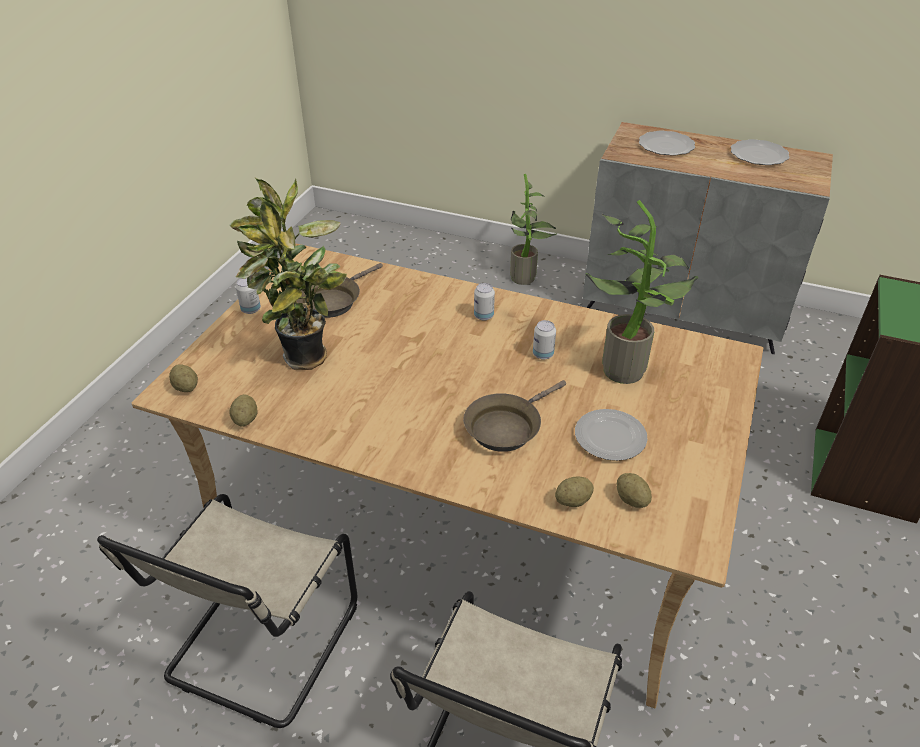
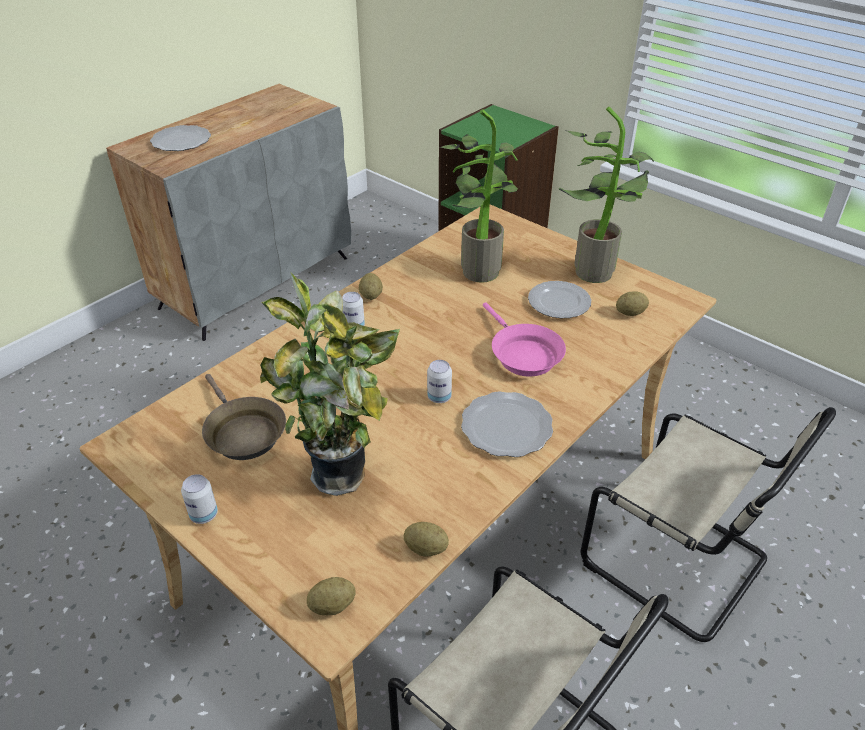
camera: 70 degrees left, 0 degrees up
(506, 427) = (522, 354): brown frying pan -> pink frying pan
(527, 278) = (113, 362): potted plant -> potted plant (595, 269)
(543, 354) = (435, 307): can -> can (439, 397)
(573, 501) = (623, 342): potato -> potato (371, 295)
(758, 155) = (247, 109): plate -> plate (507, 428)

